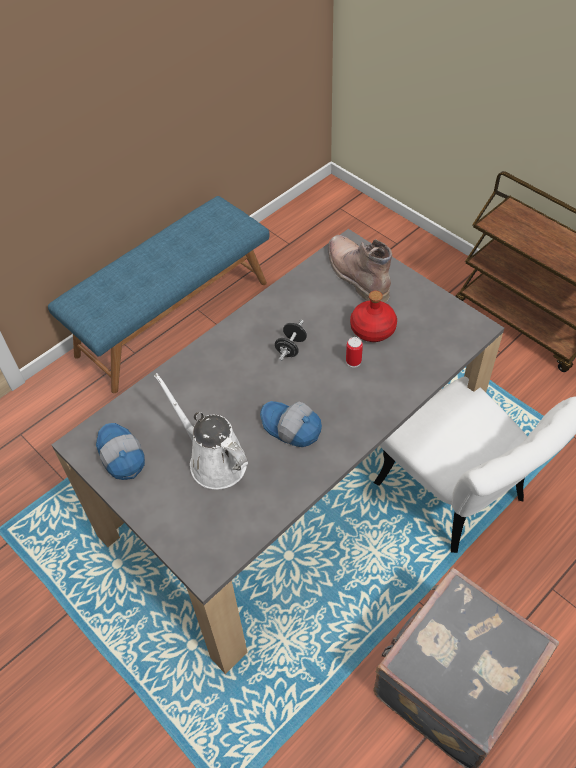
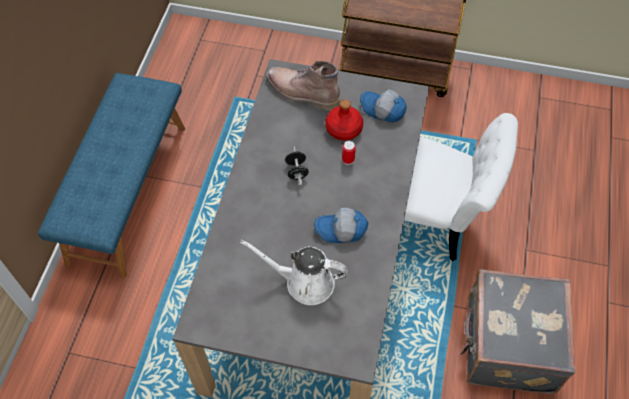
camera: 35 degrees left, 5 degrees up
(120, 456) = (234, 317): cap -> cap (382, 110)

